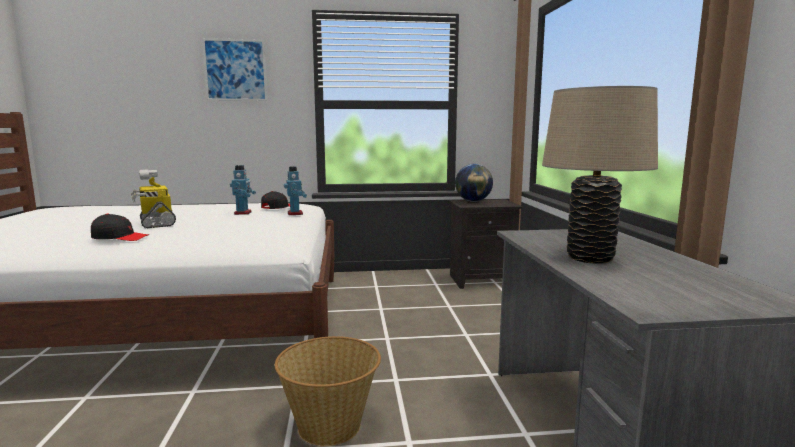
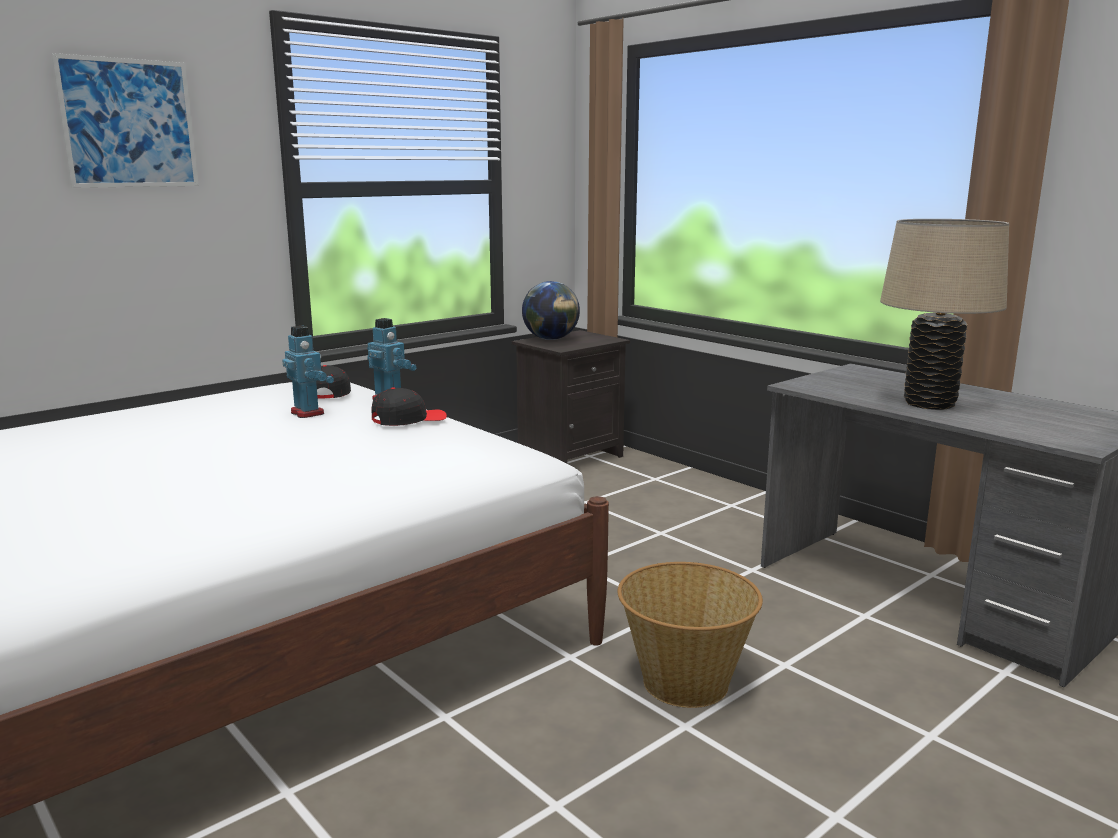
camera: 35 degrees left, 5 degrees up
(120, 237) = (261, 496): black cap -> black cap (408, 420)
(156, 223) = (225, 459): toy robot -> none

